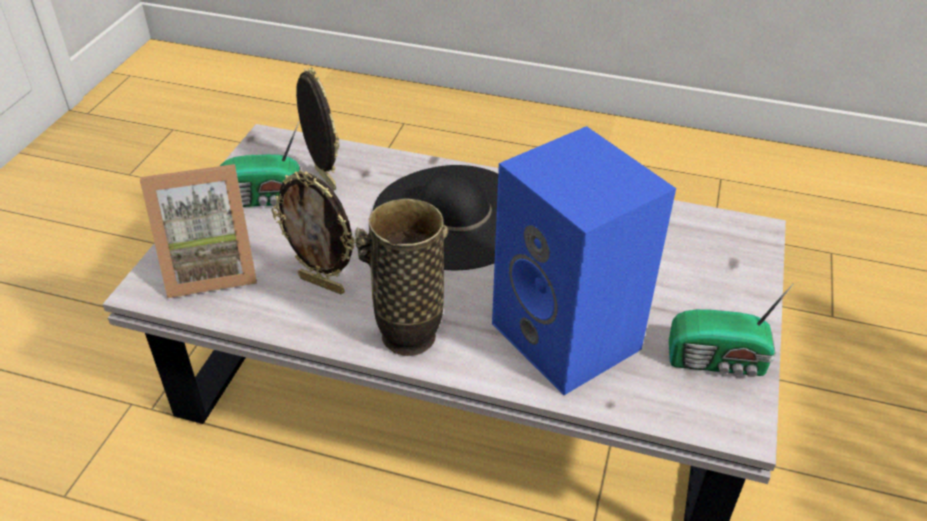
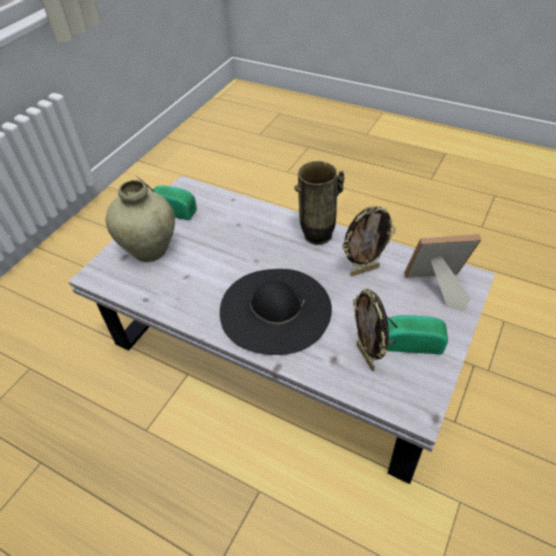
camera: 165 degrees left, 5 degrees up
(323, 284) = (364, 270): picture frame -> picture frame turned 120 degrees clockwise
(570, 337) = (236, 227): blue speaker -> none
(698, 277) = (150, 250): none -> beige vase

